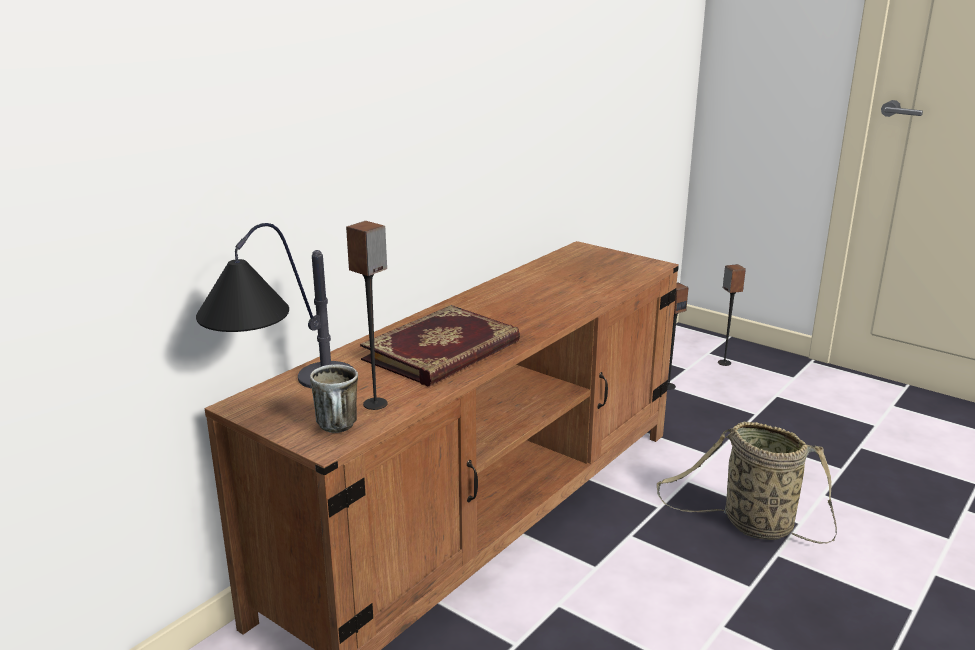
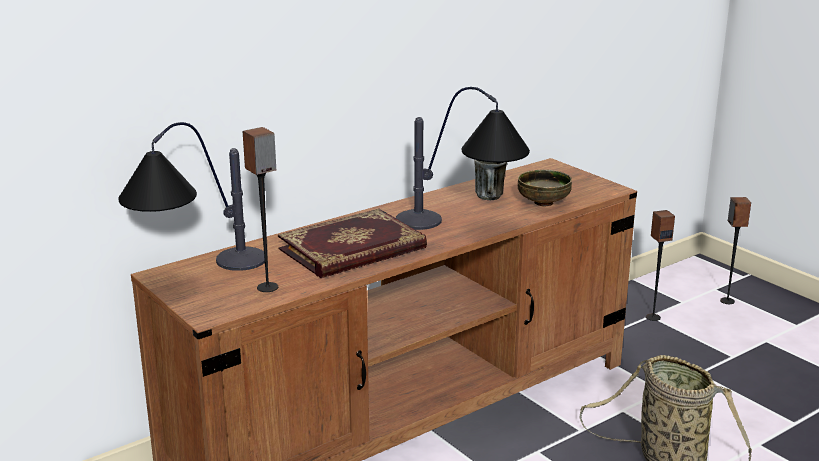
camera: 15 degrees right, 0 degrees up
(339, 429) = (226, 304): mug -> mug (490, 198)
(541, 314) = (465, 225): none -> table lamp
(601, 284) = (543, 203): none -> bowl

